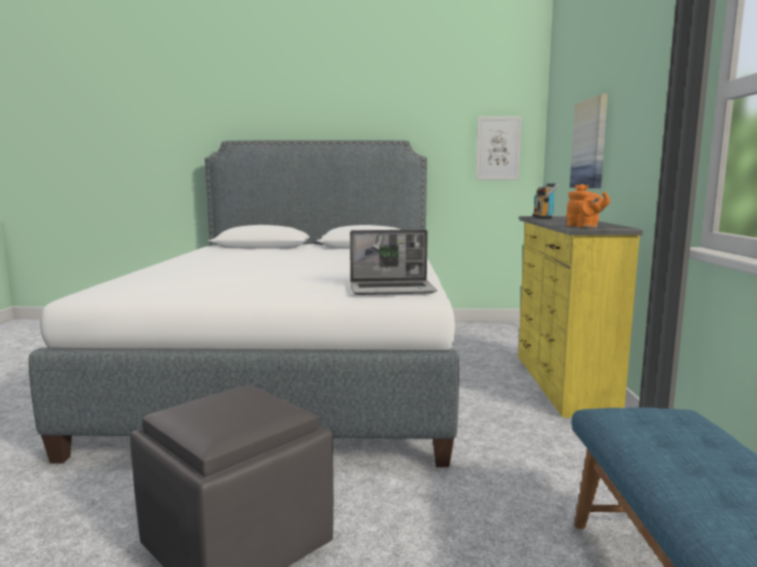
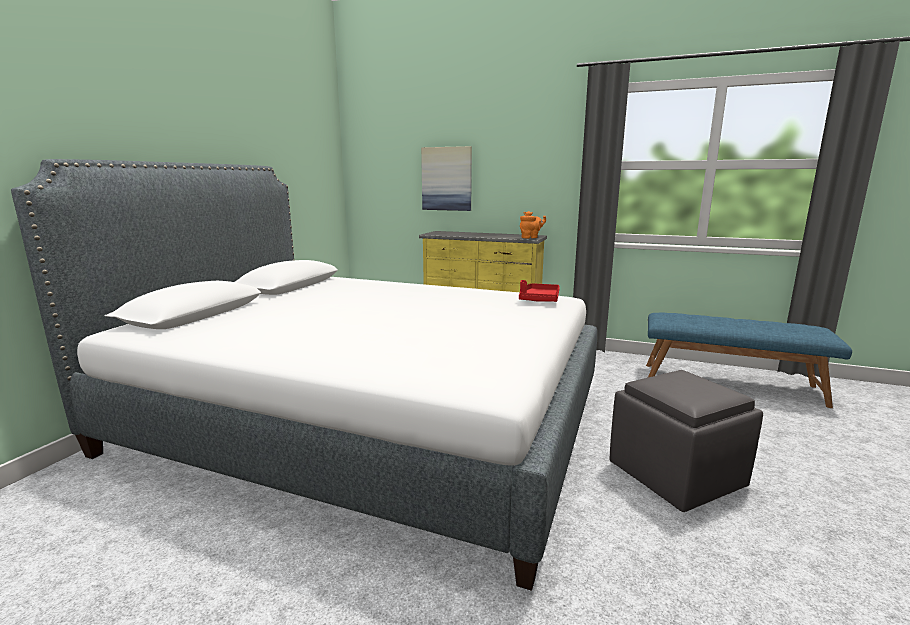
camera: 70 degrees left, 5 degrees up
(393, 289) = (539, 299): laptop -> red tray
(498, 148) = (320, 175): picture -> none
(544, 217) = (444, 234): radio -> none

